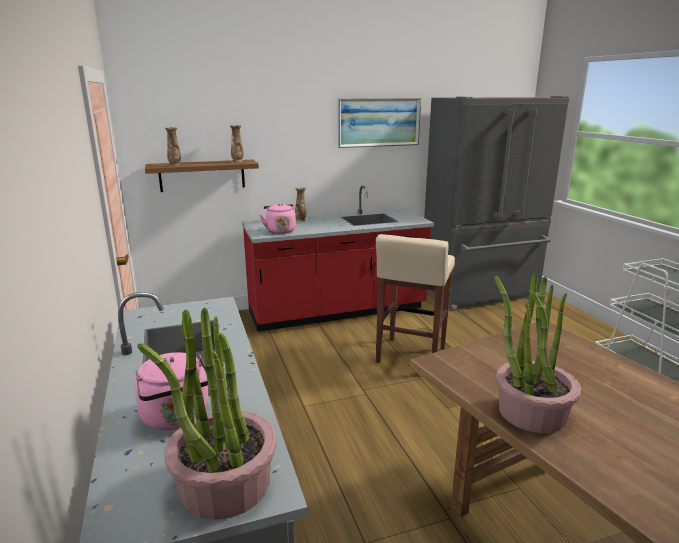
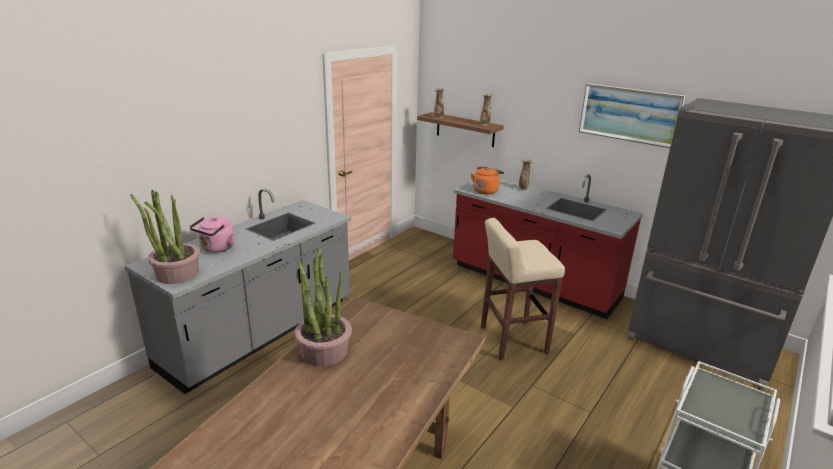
camera: 55 degrees right, 5 degrees up
(280, 230) = (486, 191): pink kettle -> orange kettle

